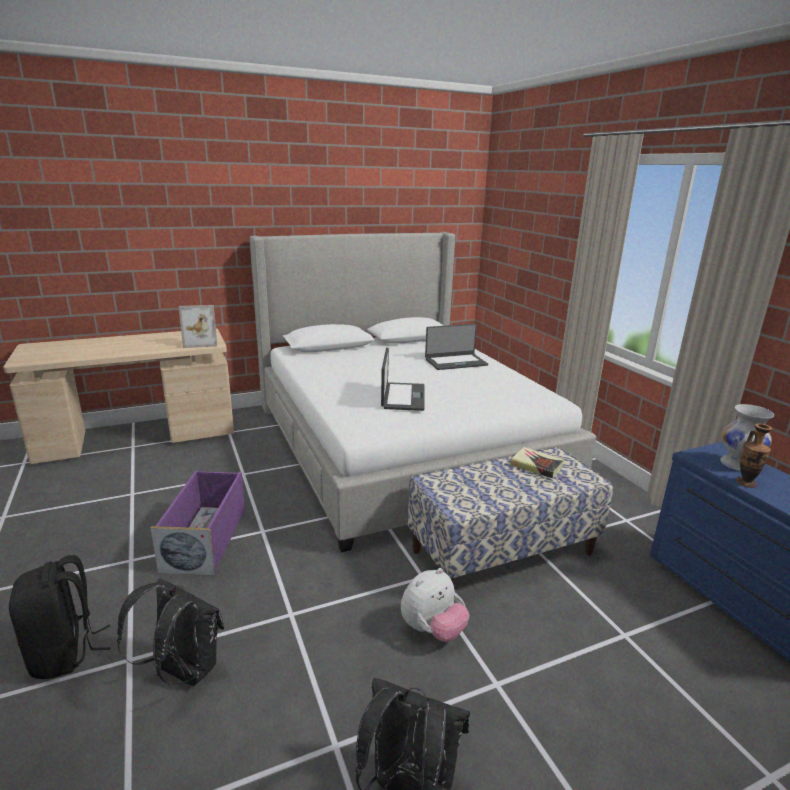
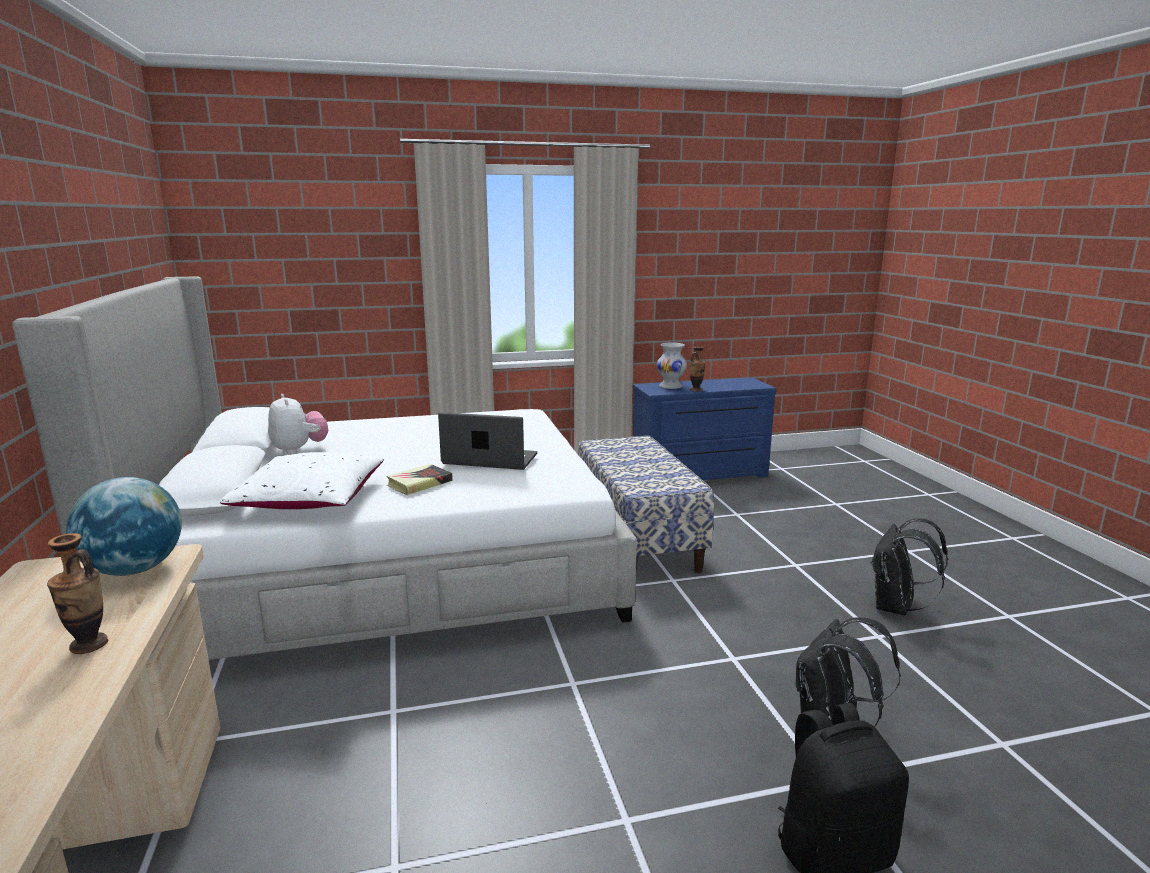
camera: 80 degrees left, 5 degrees down
(139, 349) = (89, 645): none -> vase
(201, 342) = (135, 569): picture frame -> globe
(206, 538) = (580, 737): purple storage box -> none
(322, 365) = (310, 500): none -> white pillow
(432, 630) = (744, 583): plush toy -> plush toy (299, 450)
(455, 362) = (379, 431): laptop -> none
(536, 466) = (616, 451): book -> book (419, 483)

